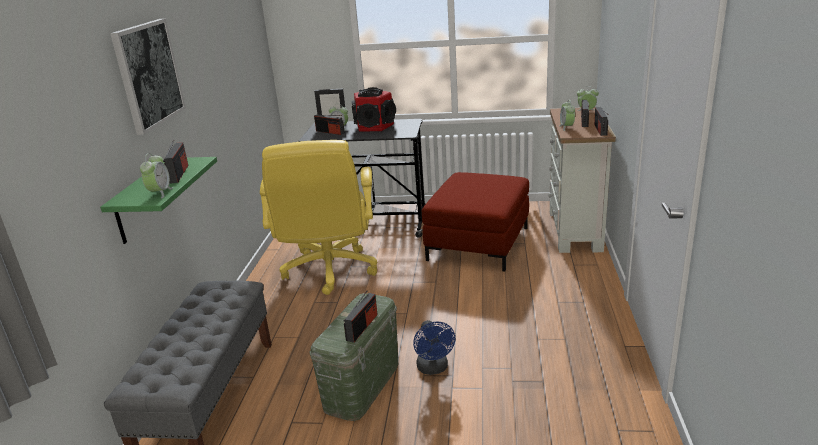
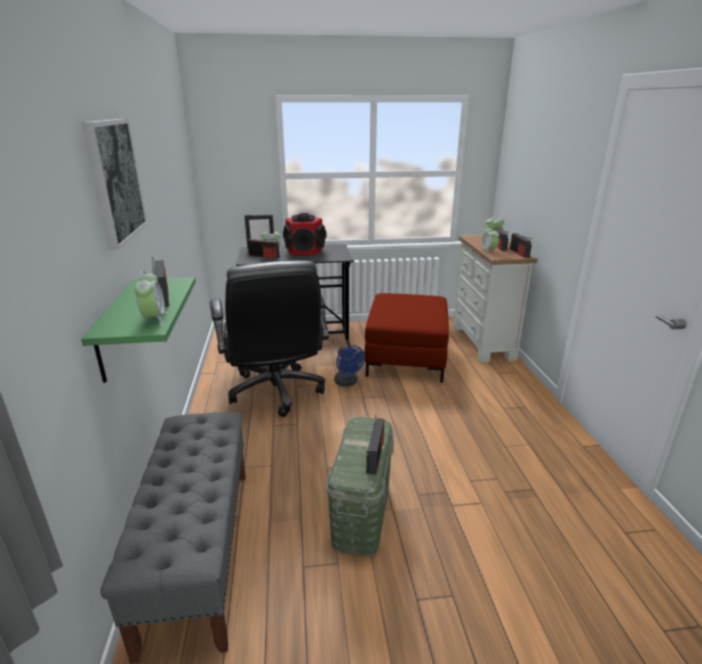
camera: 15 degrees left, 0 degrees up
(328, 272) = (275, 393): yellow office chair -> black office chair
(434, 369) = (425, 486): blue fan -> blue fan (347, 383)

